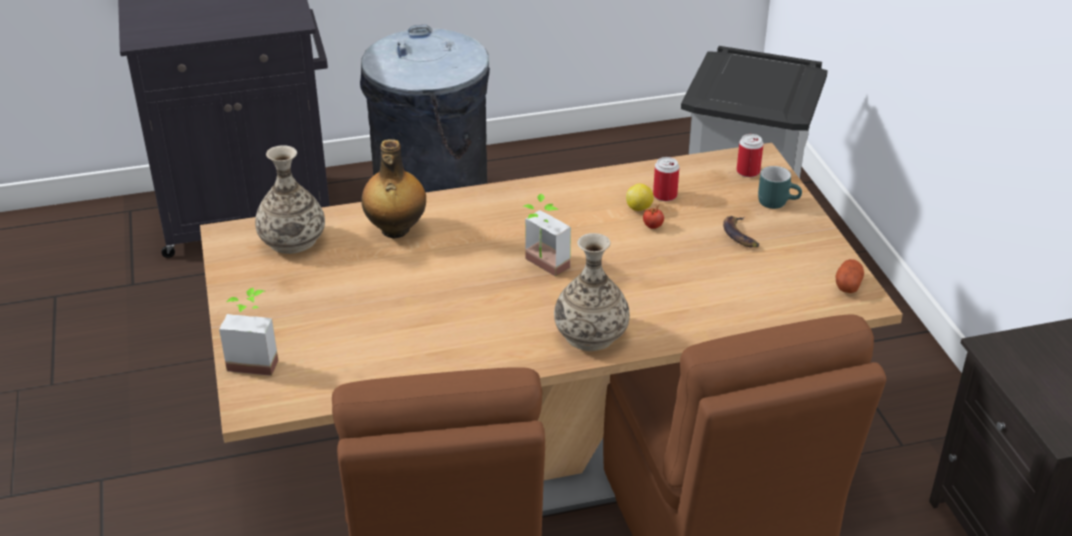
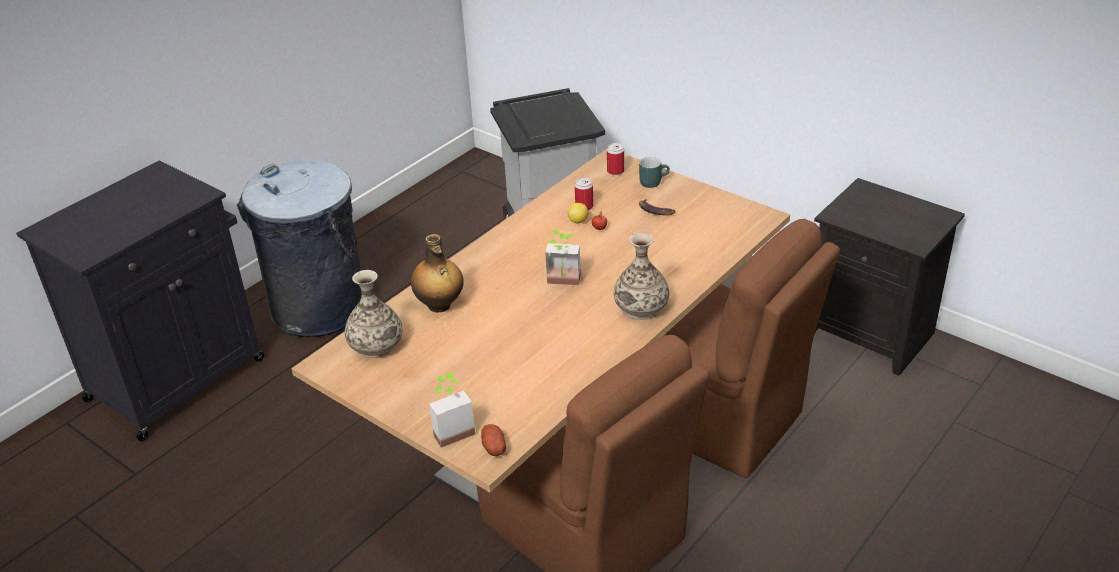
camera: 35 degrees left, 0 degrees up
(847, 284) = (745, 211): potato -> potato (493, 447)

